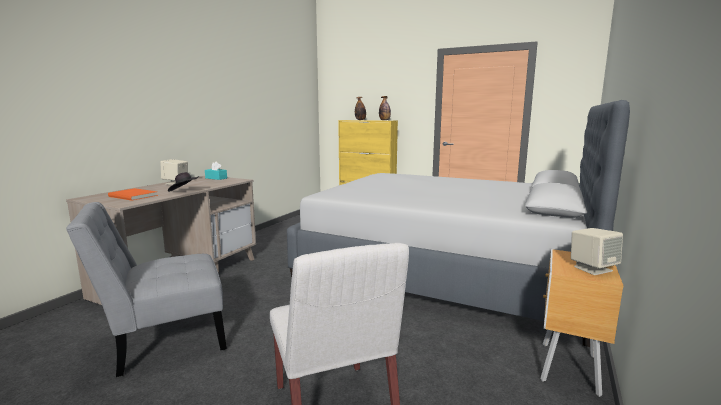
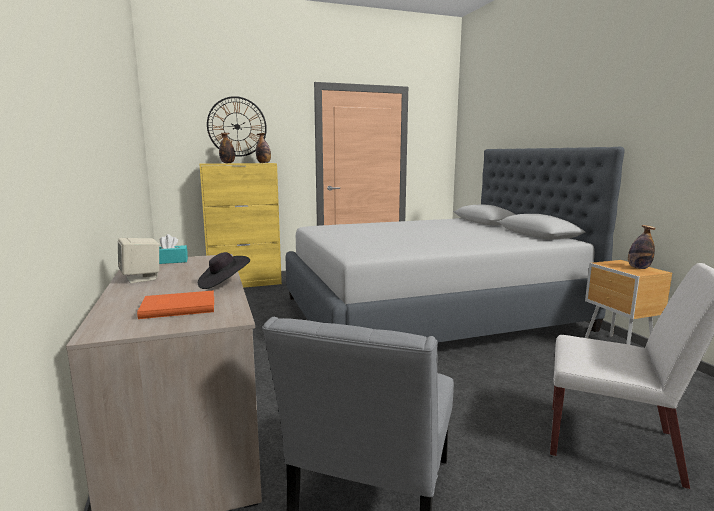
camera: 45 degrees left, 0 degrees up
(374, 91) = (237, 126): none -> wall clock
(592, 268) = (638, 268): beige speaker -> bottle

